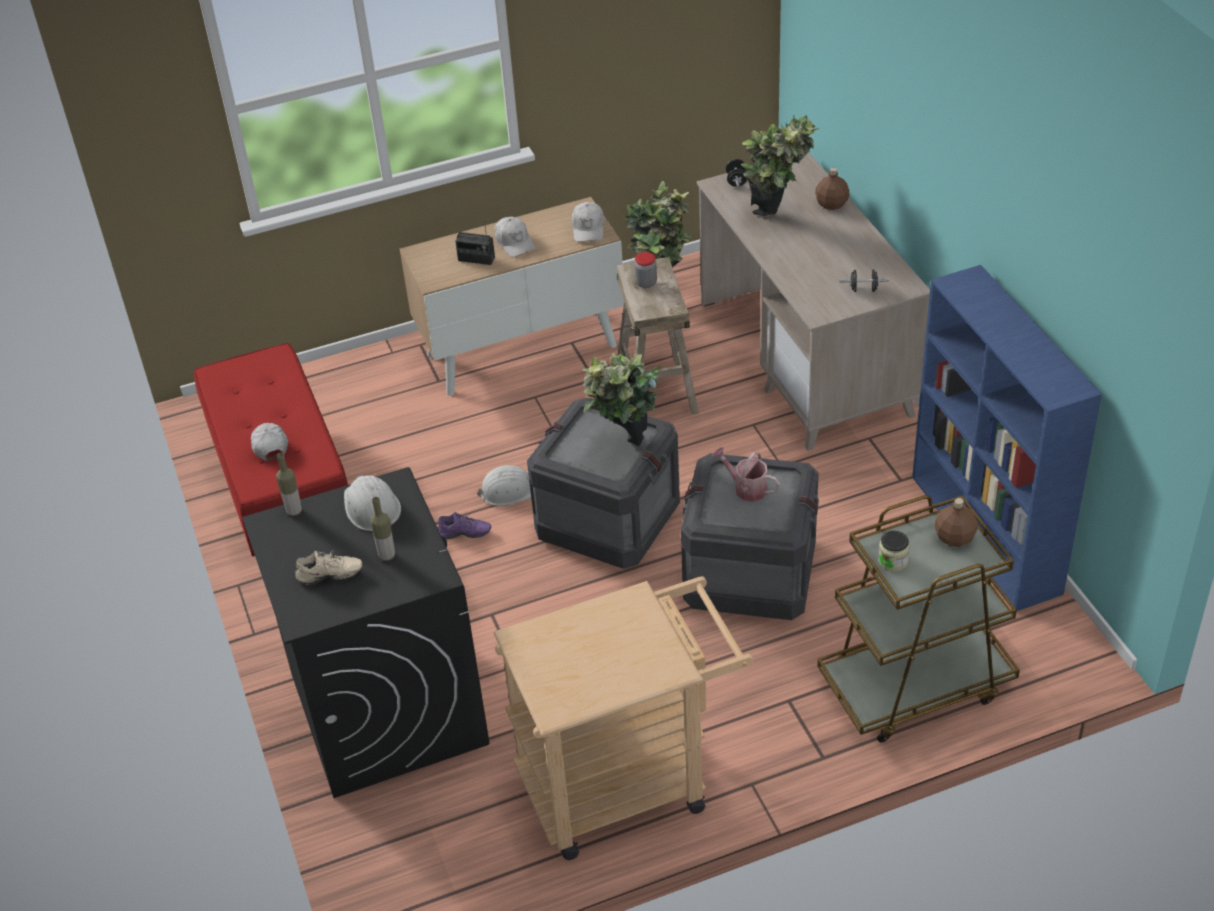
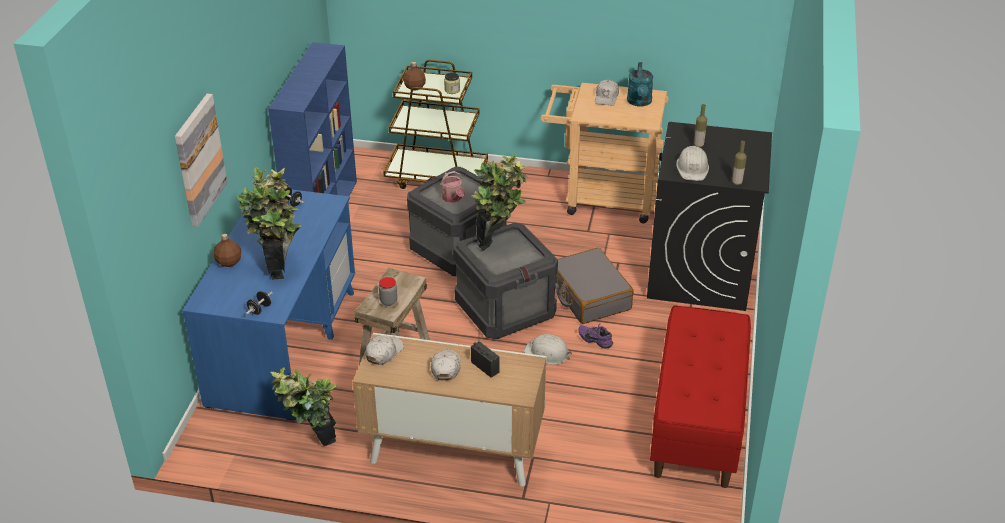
camera: 150 degrees left, 5 degrees down
(269, 445) = (711, 344): white cap -> white cap (606, 97)
(330, 577) = (734, 147): beige shoe -> none
(517, 592) = (589, 295): none -> grey suitcase
(566, 675) = (639, 102): none -> turquoise watering can
(807, 360) = (283, 345): beige desk -> blue desk
(877, 96) = (199, 160): none -> picture

